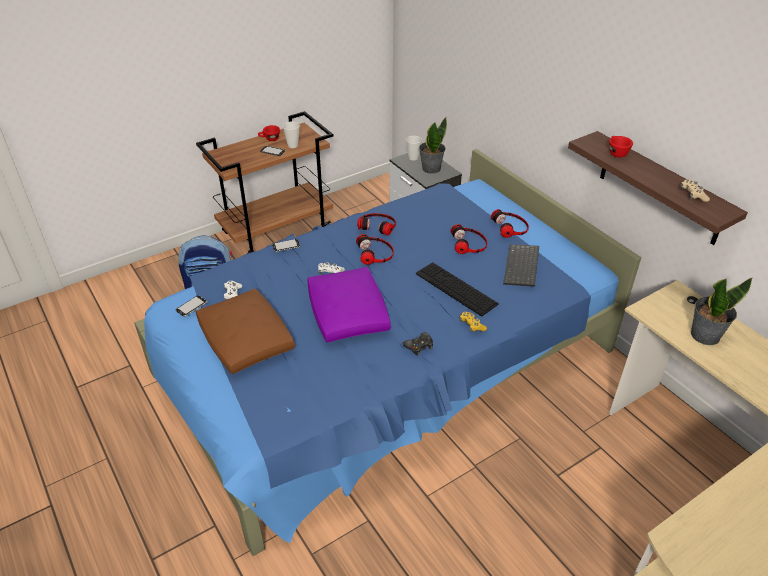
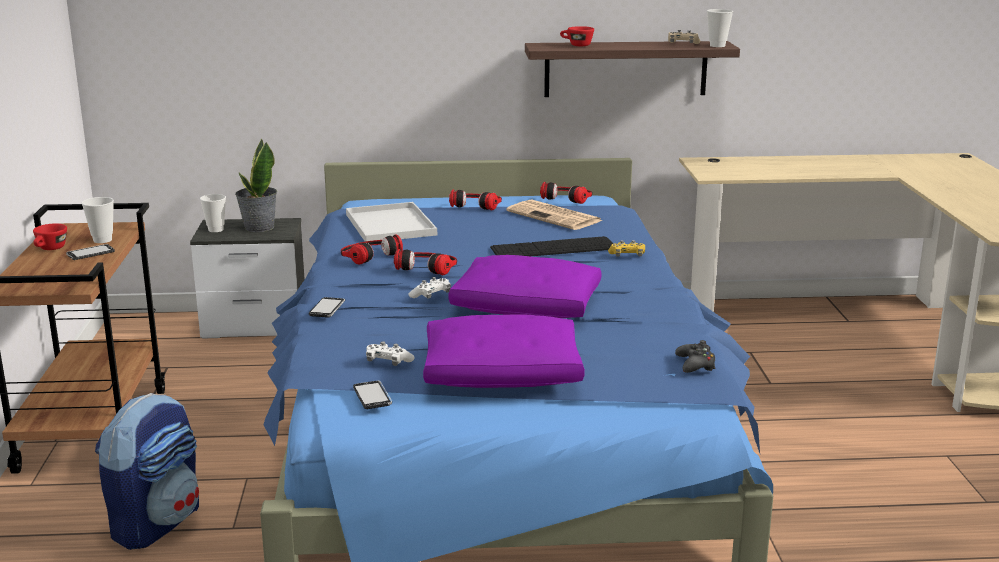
camera: 60 degrees left, 20 degrees down
(246, 341) = (504, 374): brown pillow -> purple pillow
(419, 346) = (635, 284): black game controller -> black game controller (695, 364)
(438, 210) = (389, 224): none -> white tray
(469, 243) = (478, 226): headphones -> headphones (568, 197)
(522, 267) = (555, 216): keyboard -> newspaper
(704, 335) = (765, 168): potted plant -> none
(711, 213) = (717, 46): none -> cup

